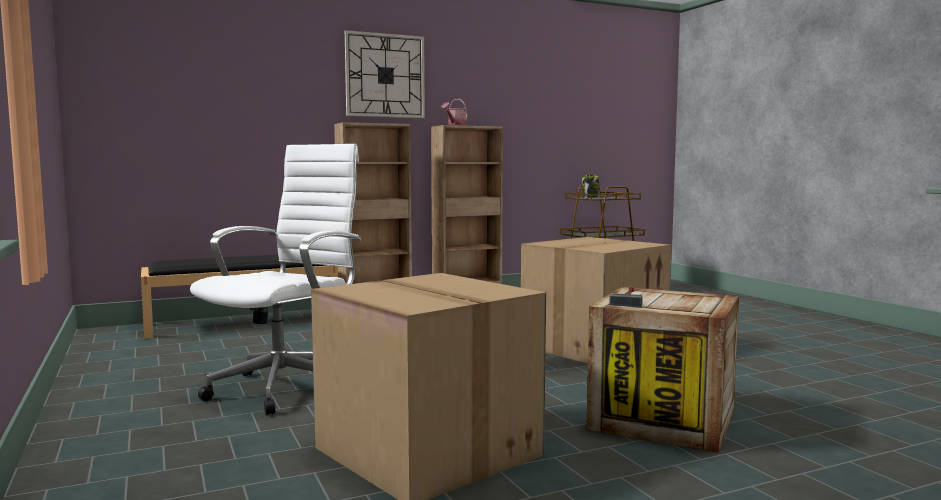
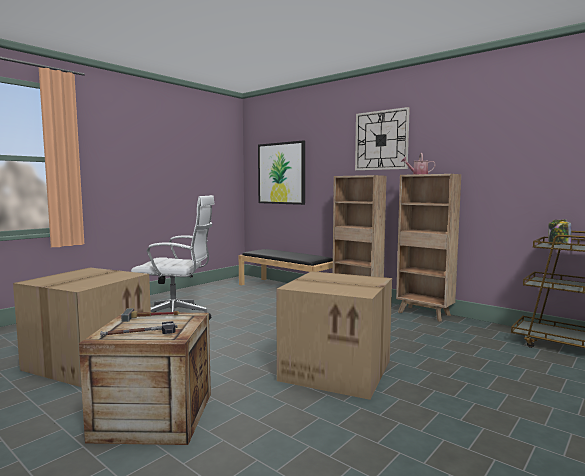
camera: 65 degrees right, 0 degrees up
(183, 112) = (281, 173): none -> picture
(700, 303) = (139, 334): none -> hammer

